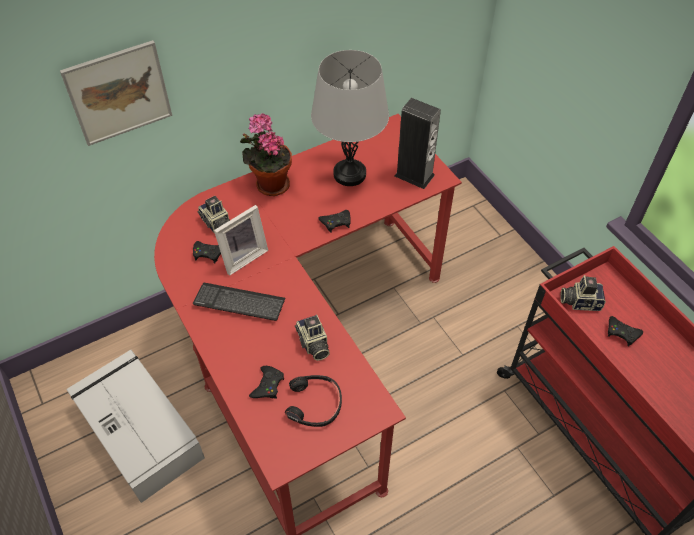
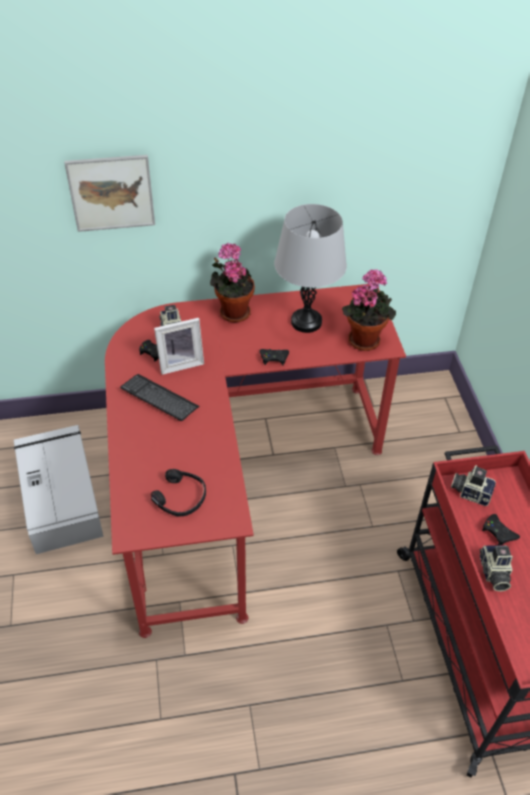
camera: 20 degrees right, 5 degrees down
(268, 385) = (149, 470): black game controller -> none
(313, 344) = (204, 450): camera -> camera (493, 573)
(414, 175) = (364, 338): speaker -> potted plant

